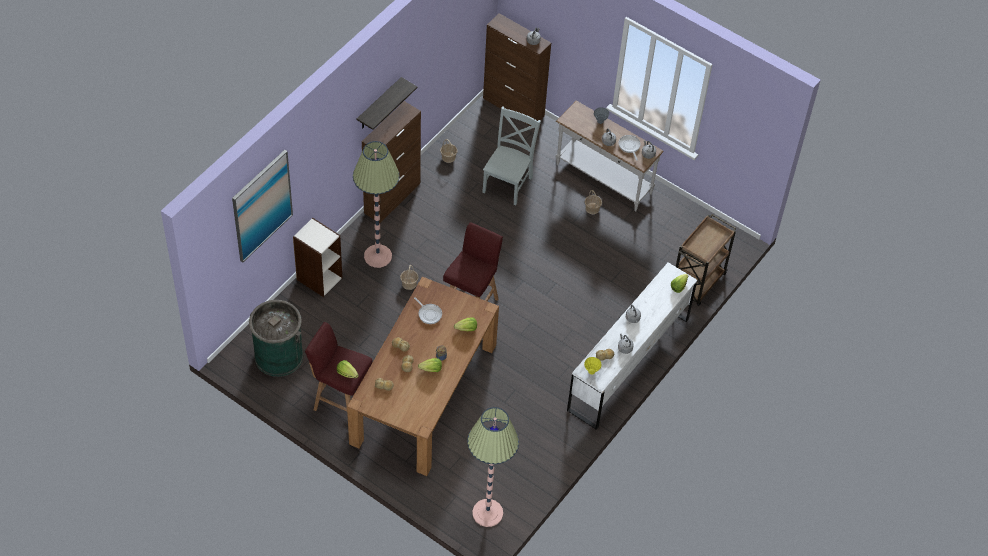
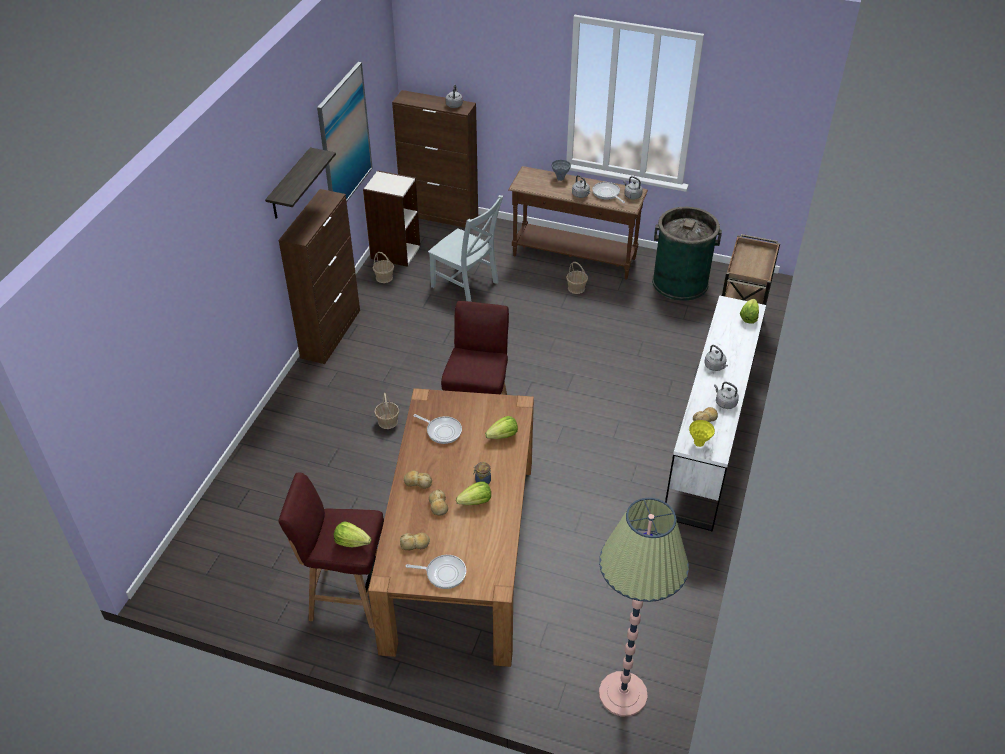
camera: 15 degrees left, 10 degrees down
(262, 205) = (155, 324): picture -> picture (344, 139)
(279, 356) = (235, 560): green trash can -> green trash can (680, 282)
(319, 278) = (264, 446): bookcase -> bookcase (395, 252)
(378, 256) = (335, 401): floor lamp -> none
(394, 409) = (443, 573): none -> frying pan
(508, 183) = (466, 286): grey chair -> grey chair turned 120 degrees clockwise
(603, 179) = (573, 258): white console table -> brown console table

